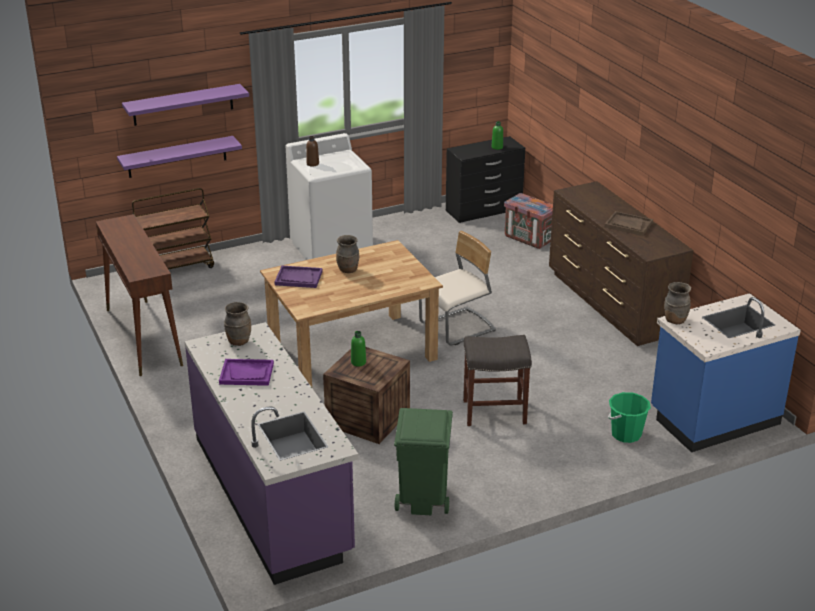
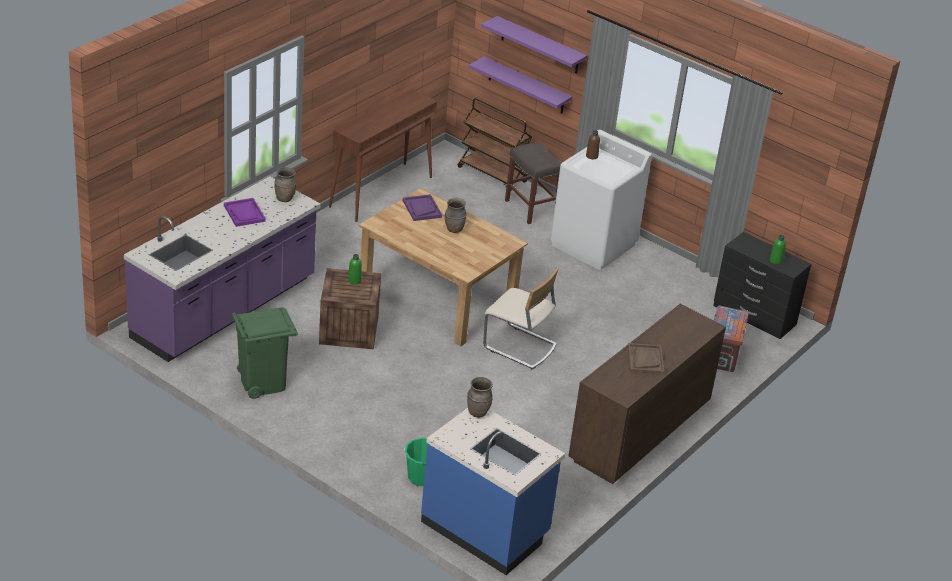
camera: 60 degrees right, 5 degrees up
(493, 412) = (403, 394): grey stool -> grey stool (530, 208)

